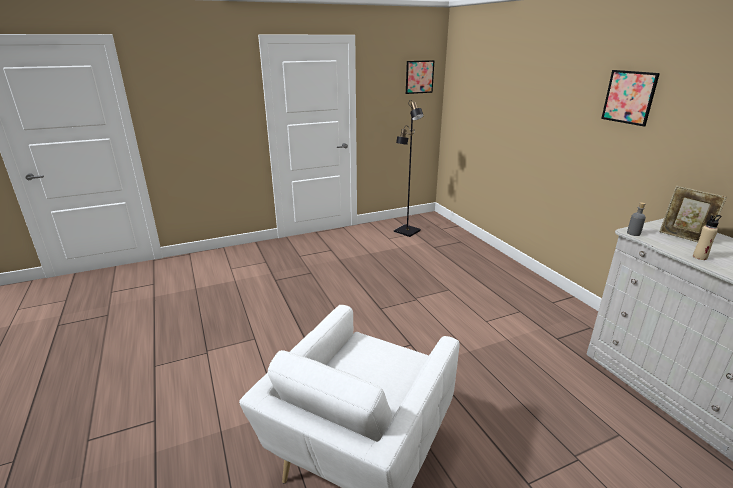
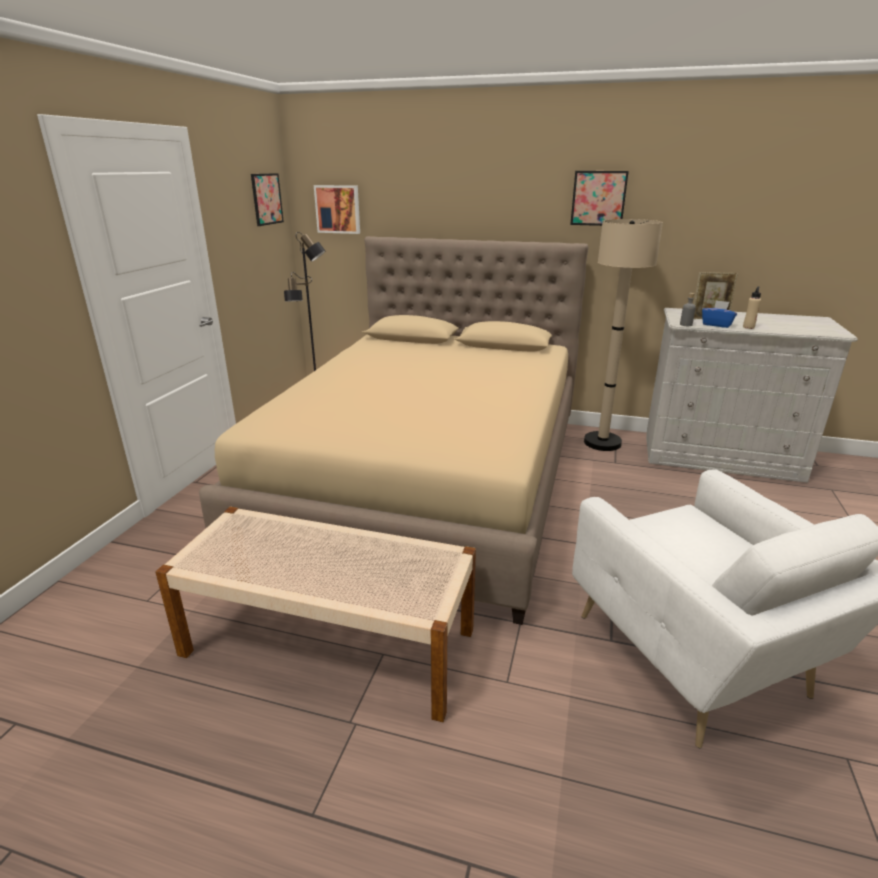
camera: 50 degrees left, 0 degrees up
(249, 321) = (330, 641): none -> beige bench
(410, 283) = (429, 481): none -> beige bed
(464, 87) = (338, 209): none -> picture
(576, 322) = (602, 442): none -> beige floor lamp
(669, 244) = (717, 325): none -> blue tissue box

